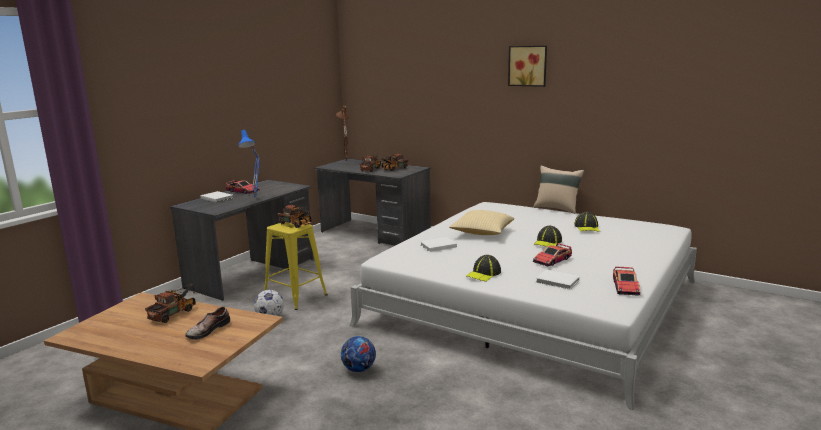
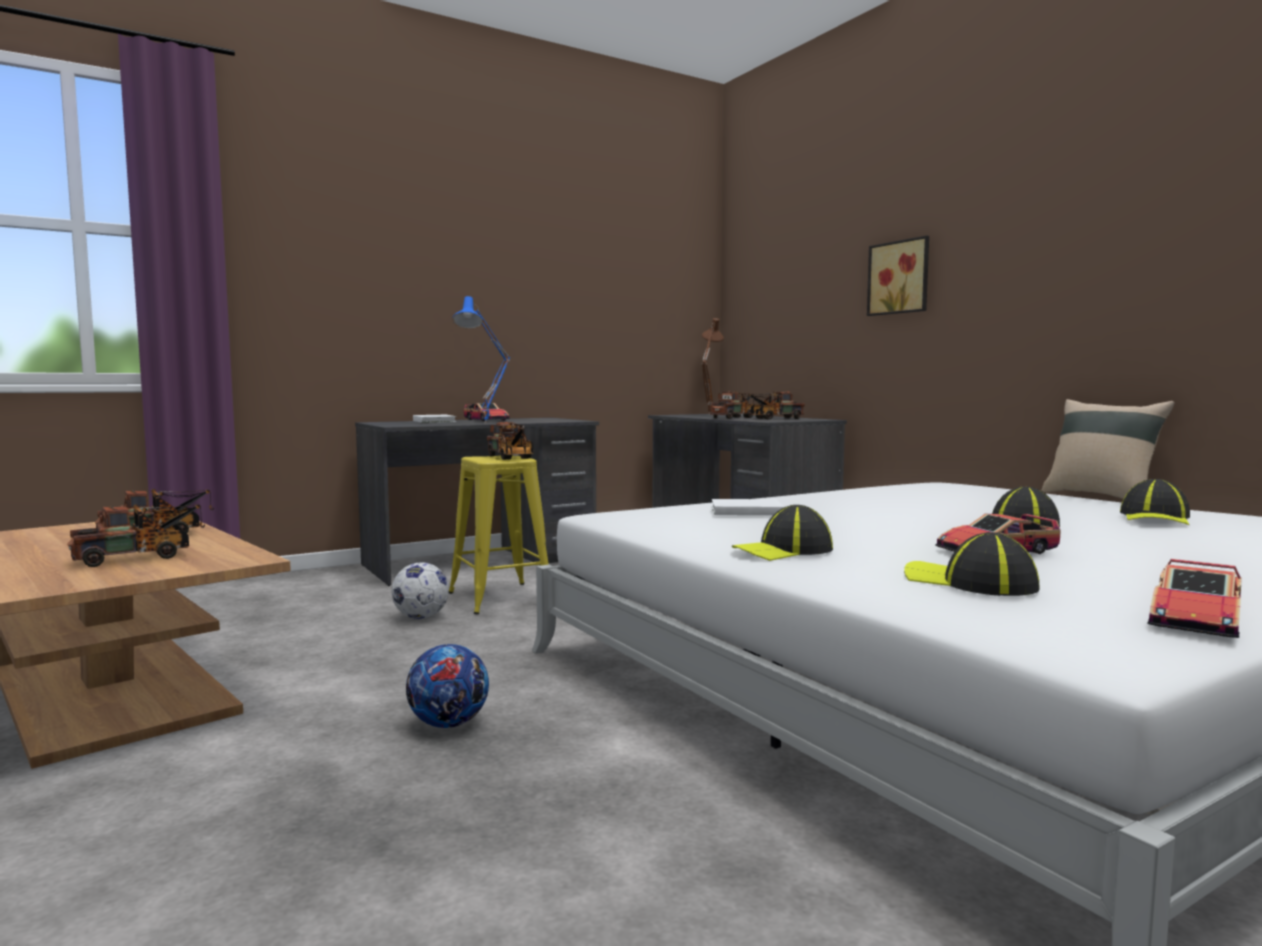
camera: 25 degrees right, 10 degrees down
(207, 330) = (140, 558): shoe -> toy truck
(482, 233) = (870, 506): pillow -> none
(528, 66) = (1044, 184): picture -> picture (900, 277)
(558, 281) = (970, 583): white book -> cap

